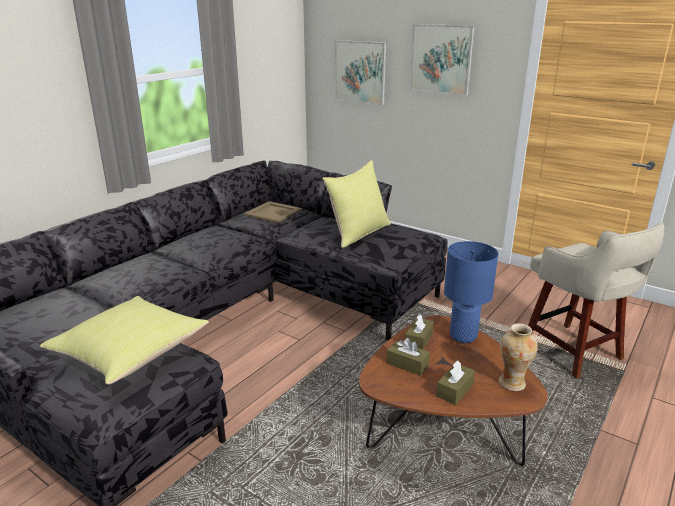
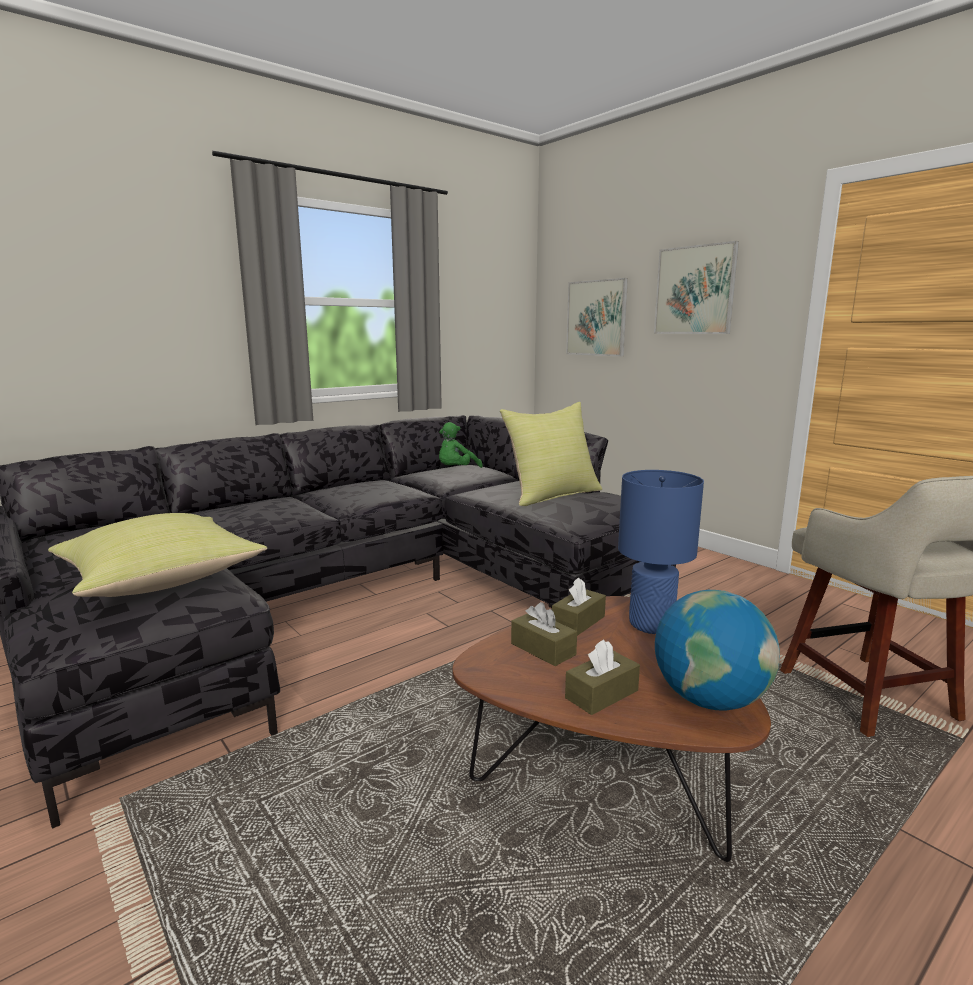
camera: 15 degrees right, 10 degrees down
(272, 212) = (456, 470): beige tray -> green plush toy
(512, 383) = (709, 699): vase -> globe

